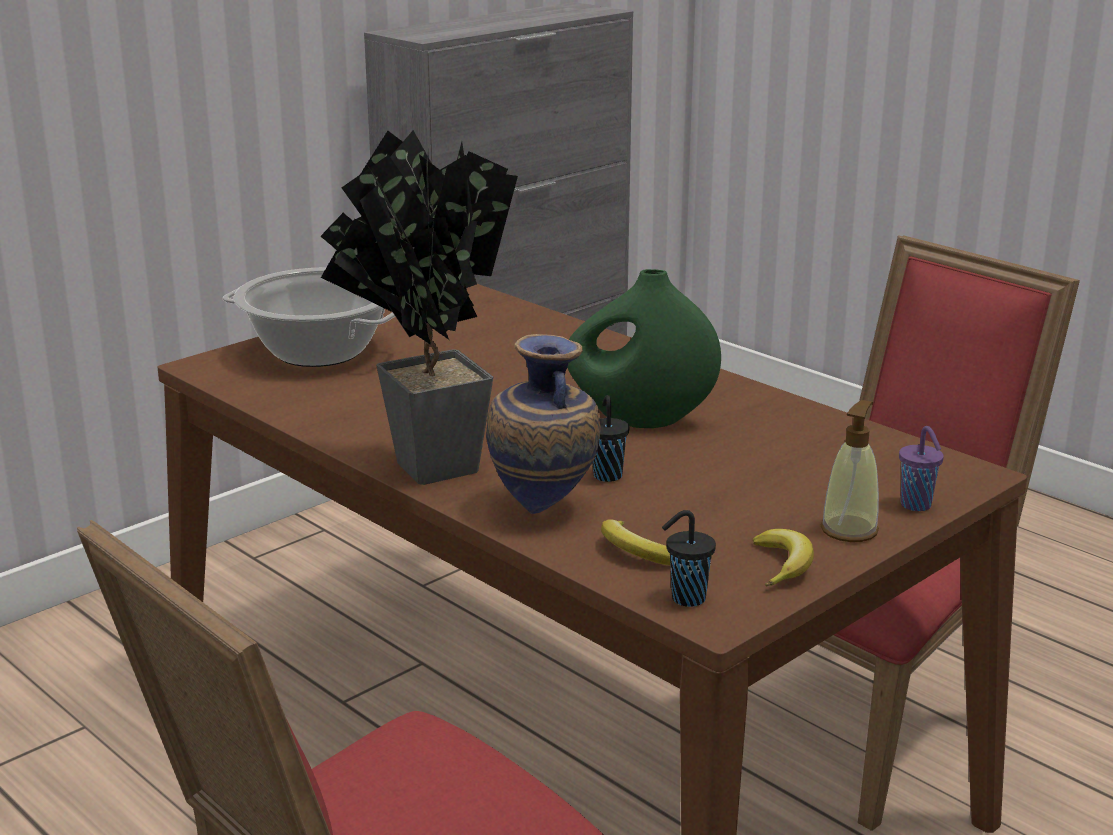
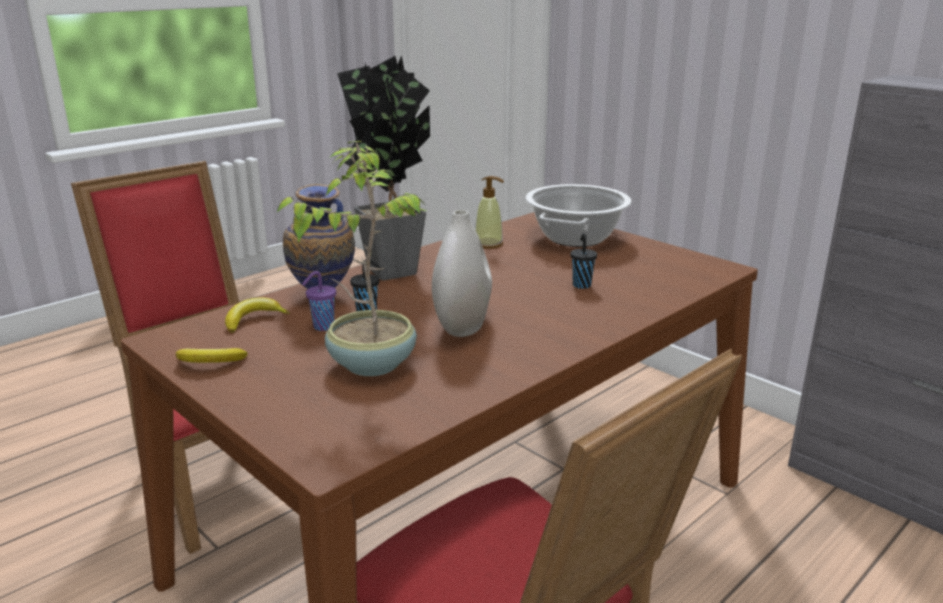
camera: 90 degrees right, 0 degrees up
(640, 419) = (463, 325): green vase -> white vase
(686, 599) = (187, 332): black cup -> black cup (581, 285)
(756, 465) = (371, 363): none -> potted plant
(849, 530) = (248, 391): soap dispenser -> soap dispenser (488, 244)
(917, 506) = (274, 424): purple cup -> purple cup (322, 327)

